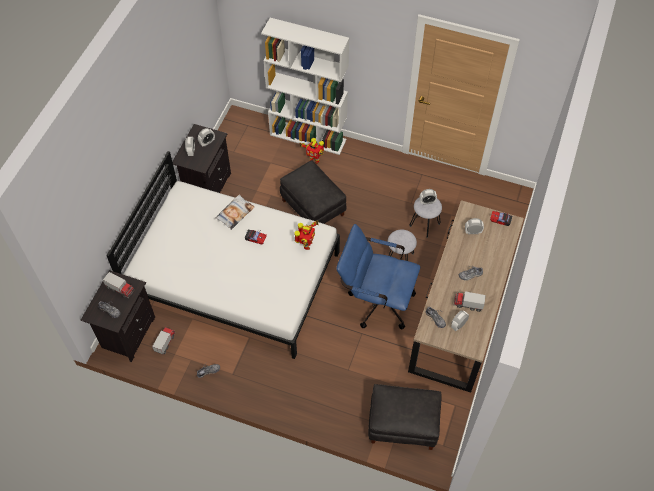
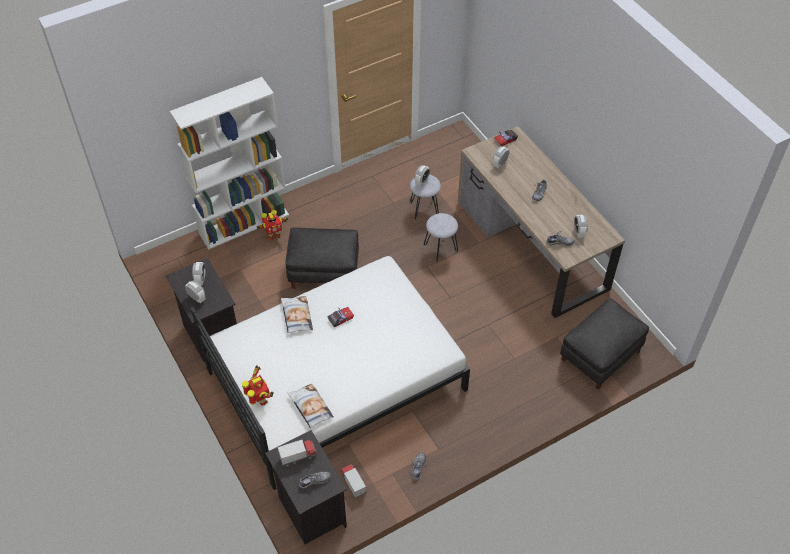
camera: 50 degrees left, 5 degrees down
(172, 272) = (310, 407): none -> pillow
(306, 245) = (386, 286): toy robot -> toy robot (260, 400)
(375, 301) = (465, 293): blue office chair -> none
(468, 304) = (565, 213): toy truck -> none

